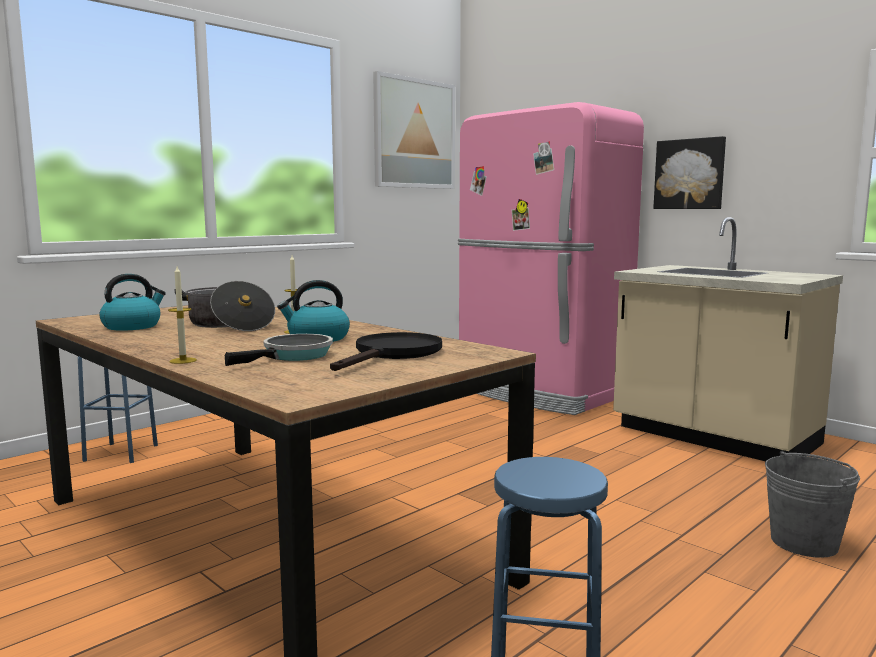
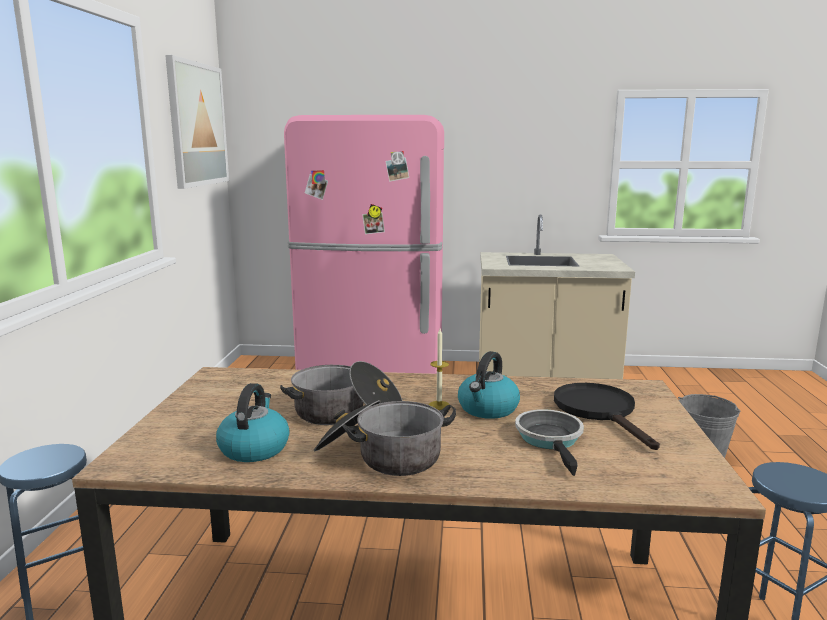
camera: 40 degrees left, 5 degrees up
(172, 340) = (381, 456): none -> cooking pot
(183, 360) = (497, 482): candle -> none
(690, 174) = (484, 174): picture -> none

